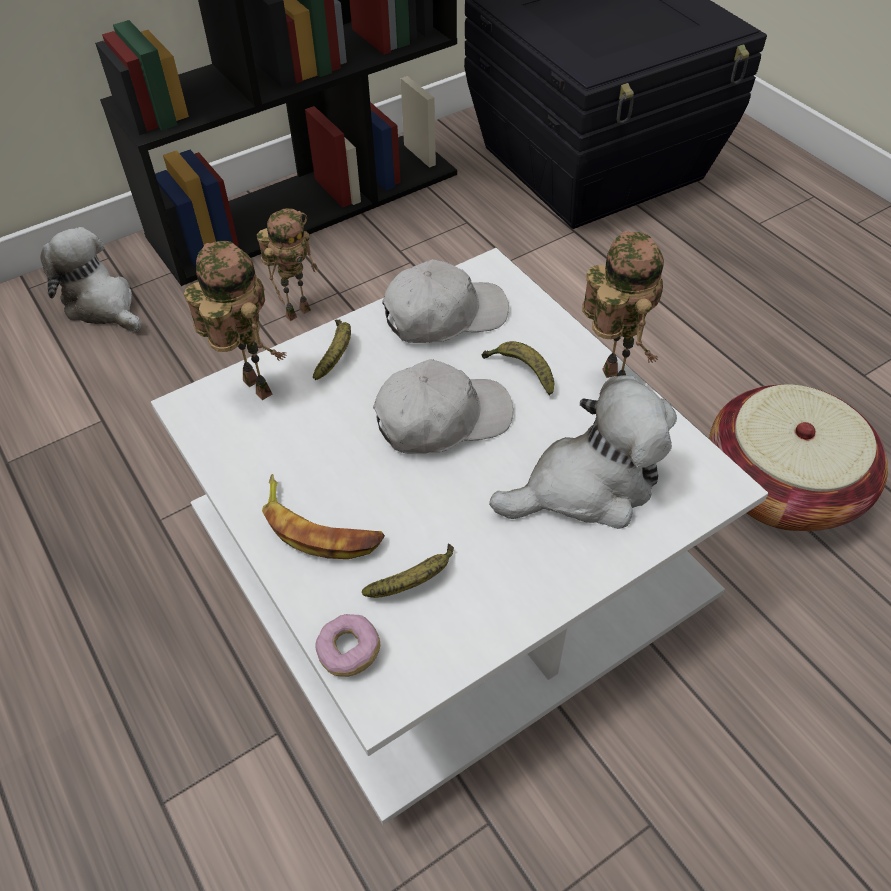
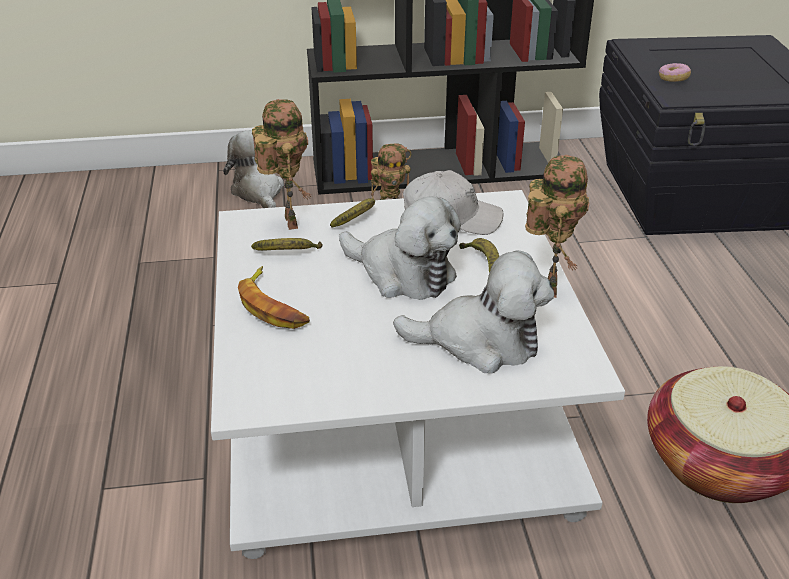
camera: 25 degrees right, 15 degrees down
(349, 651) = (240, 376): donut -> donut (673, 79)
(415, 581) = (313, 354): banana -> banana (288, 254)
(442, 419) = (402, 274): white cap -> plush toy

